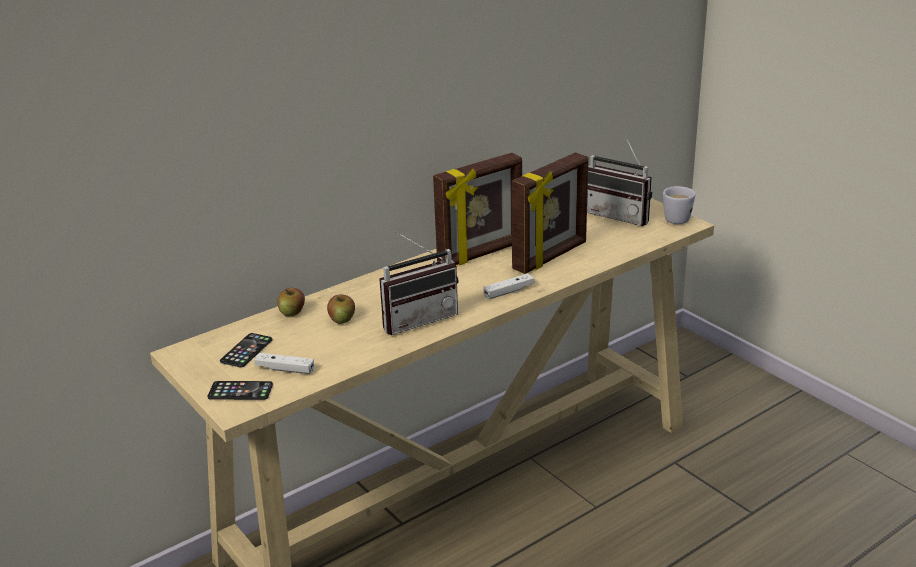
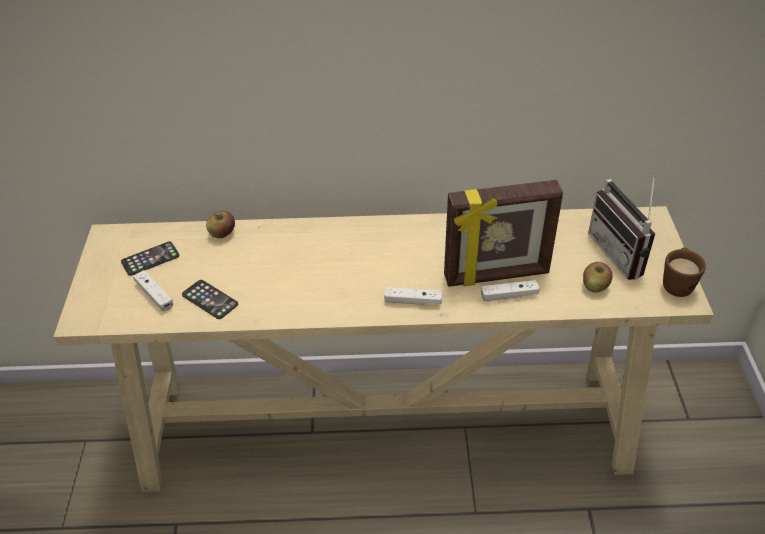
camera: 35 degrees right, 15 degrees up
(240, 391) = (103, 301): phone -> phone (210, 300)
(342, 319) = (249, 261): apple -> apple (595, 286)
(417, 318) = (305, 293): radio -> none
(481, 254) = (437, 241): picture frame -> none
(573, 263) = (509, 295): none -> white game controller
(674, 218) = (677, 283): white mug -> brown mug

